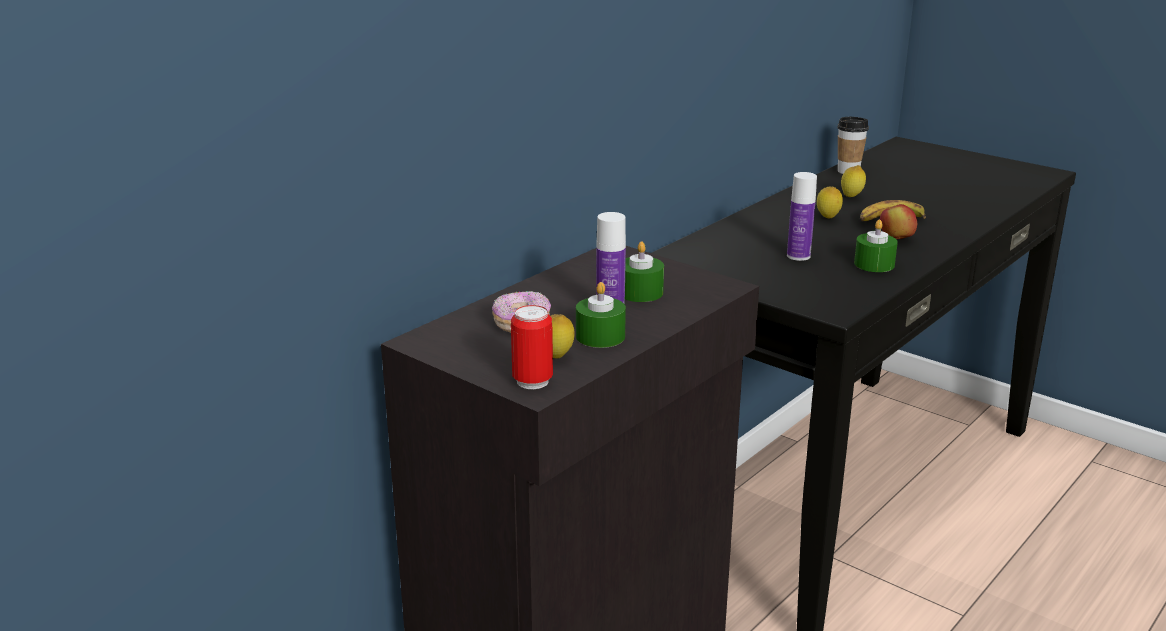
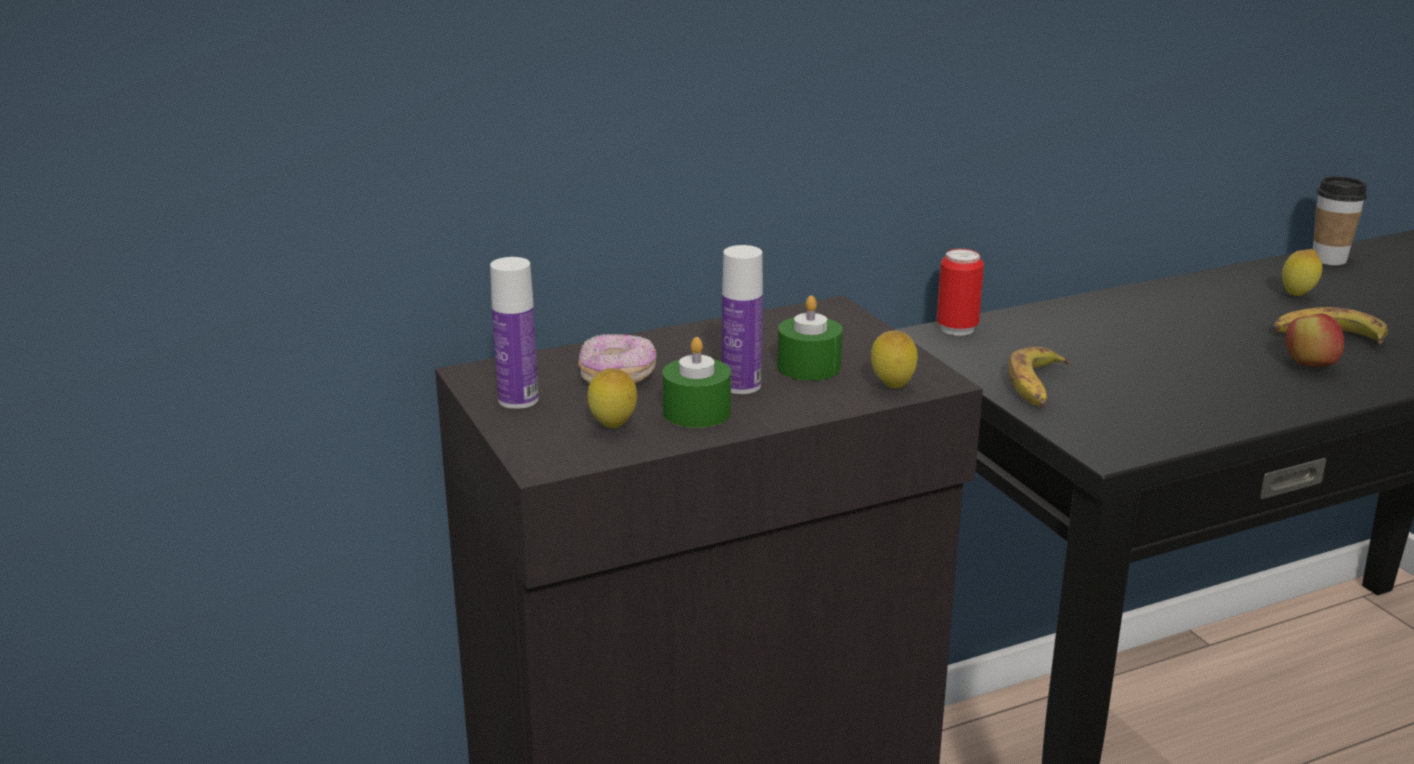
camera: 25 degrees right, 0 degrees up
(532, 381) = (553, 450): can -> can (957, 329)
(759, 281) = (1037, 387): none -> banana
(798, 256) = (1130, 363): bottle -> bottle (518, 400)
(827, 218) = (1229, 319): lemon -> lemon (892, 388)
(874, 264) = (1237, 395): green candle -> none

